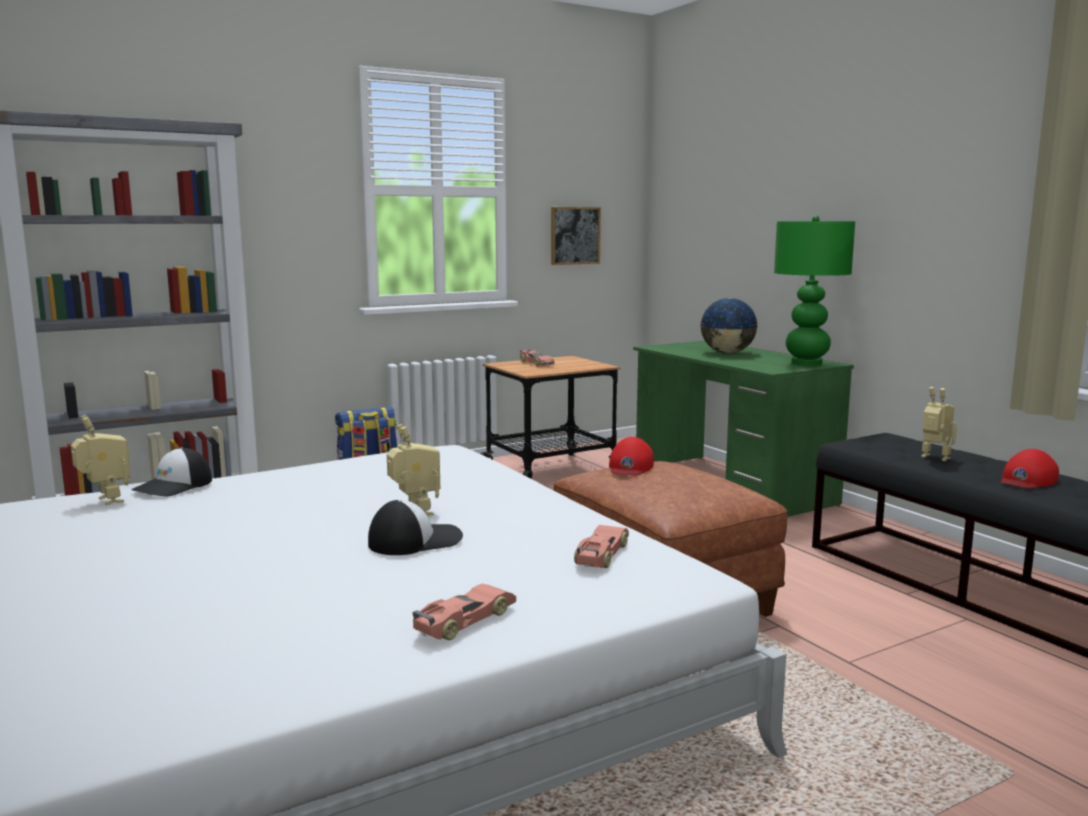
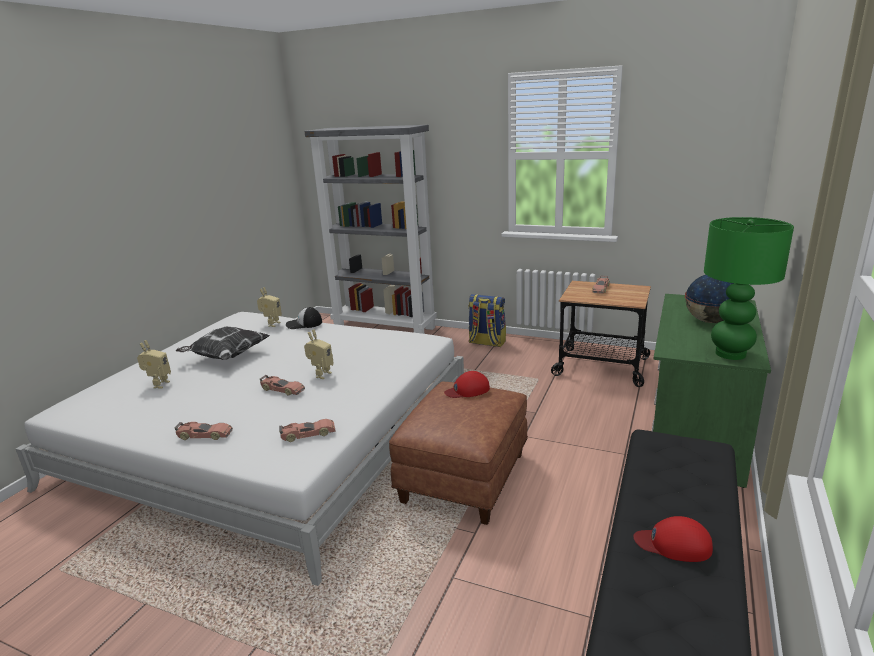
camera: 55 degrees right, 10 degrees up
(149, 555) = (226, 356): none -> pillow
(415, 540) = (282, 390): cap -> toy car
(575, 235) = (681, 189): picture -> none
(934, 458) = (670, 484): toy robot -> toy robot (159, 384)

